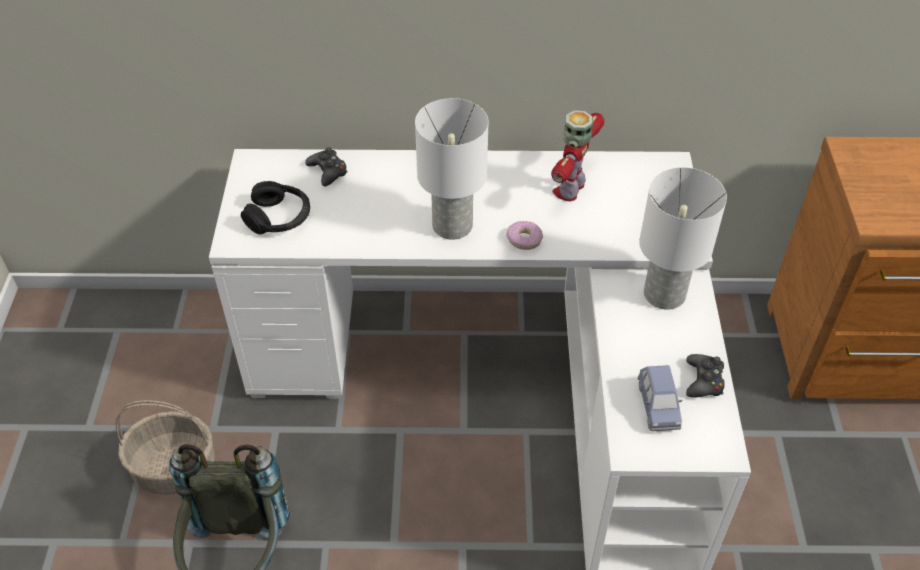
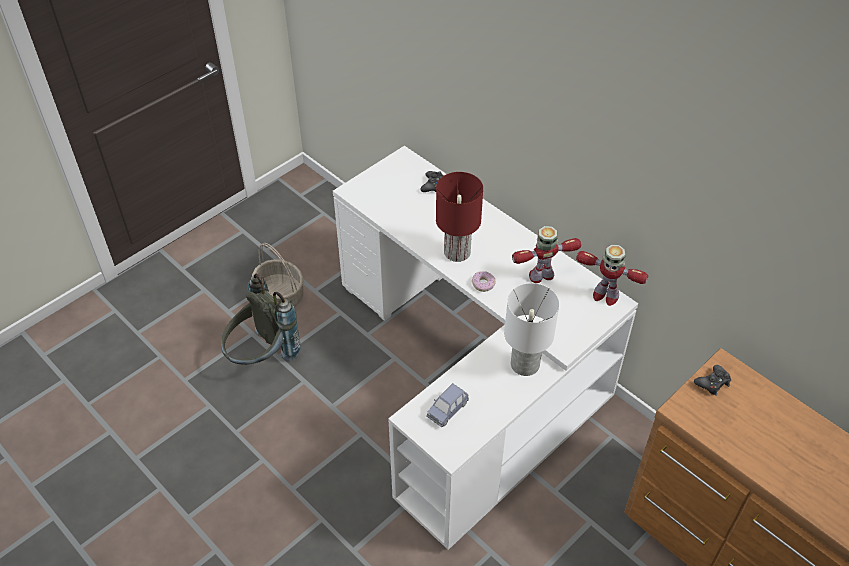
camera: 45 degrees right, 0 degrees up
(279, 218) = (383, 193): black headphones -> none
(451, 226) = (456, 252): white table lamp -> red table lamp
(652, 165) = (605, 295): none -> toy robot
(704, 381) = (486, 418): black game controller -> black game controller (712, 383)

